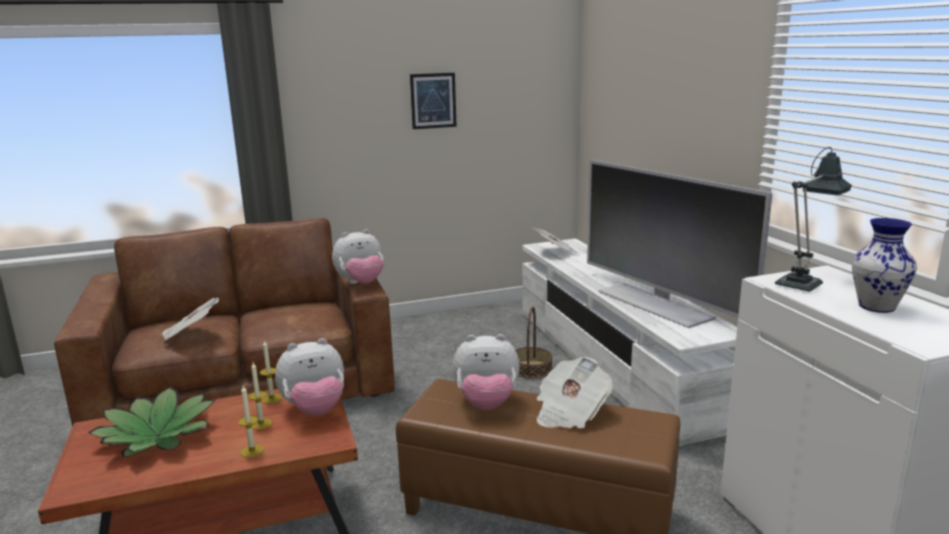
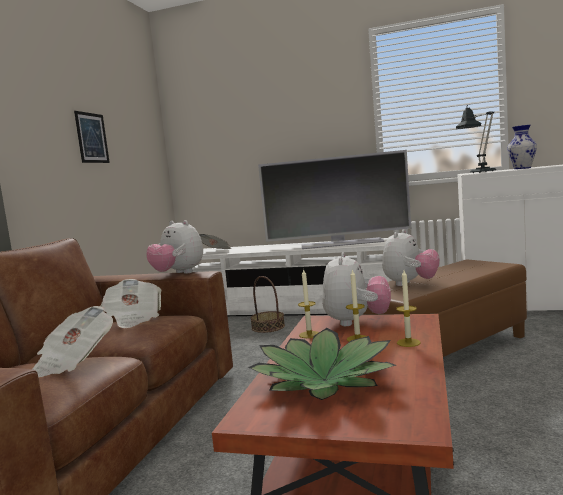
camera: 55 degrees left, 10 degrees down
(361, 283) = (178, 274): plush toy -> plush toy turned 120 degrees clockwise
(570, 412) = (443, 271): newspaper -> newspaper (134, 319)

